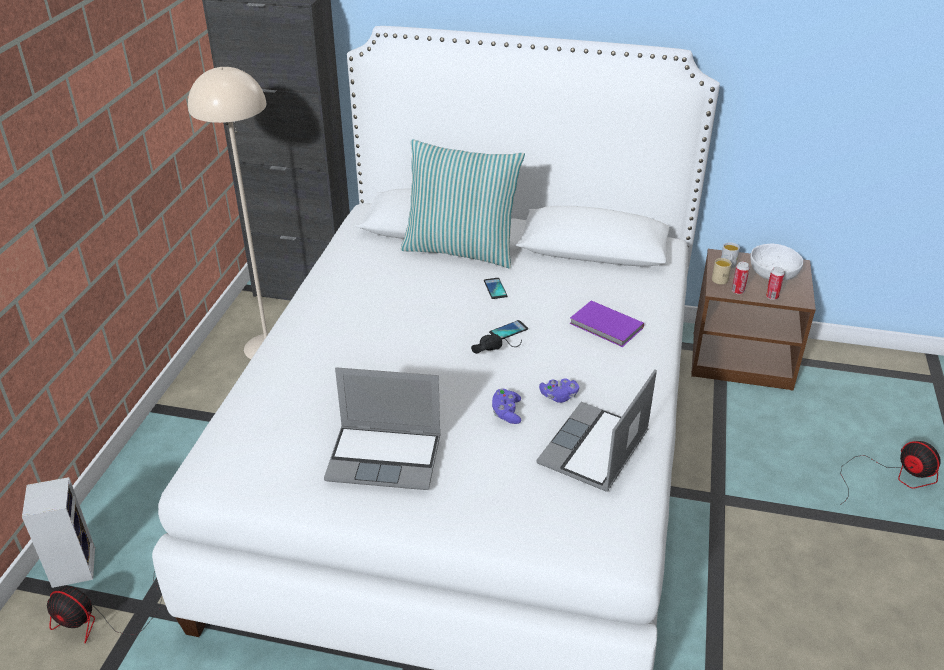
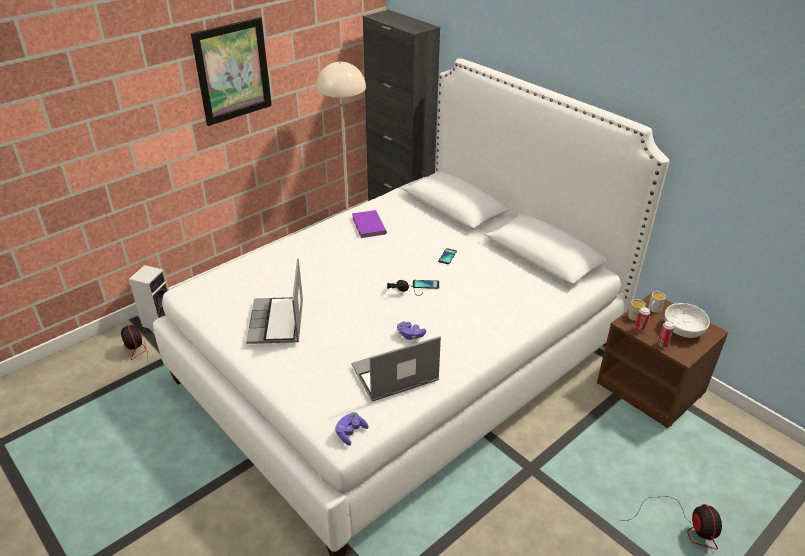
camera: 35 degrees right, 0 degrees up
(70, 120) = (233, 71): none -> picture
(386, 457) = (277, 322): laptop -> laptop turned 45 degrees clockwise
(461, 250) = (454, 225): pillow -> none
(506, 413) = (369, 330): purple game controller -> purple game controller (350, 433)
(606, 326) = (490, 308): purple book -> purple book (368, 226)

